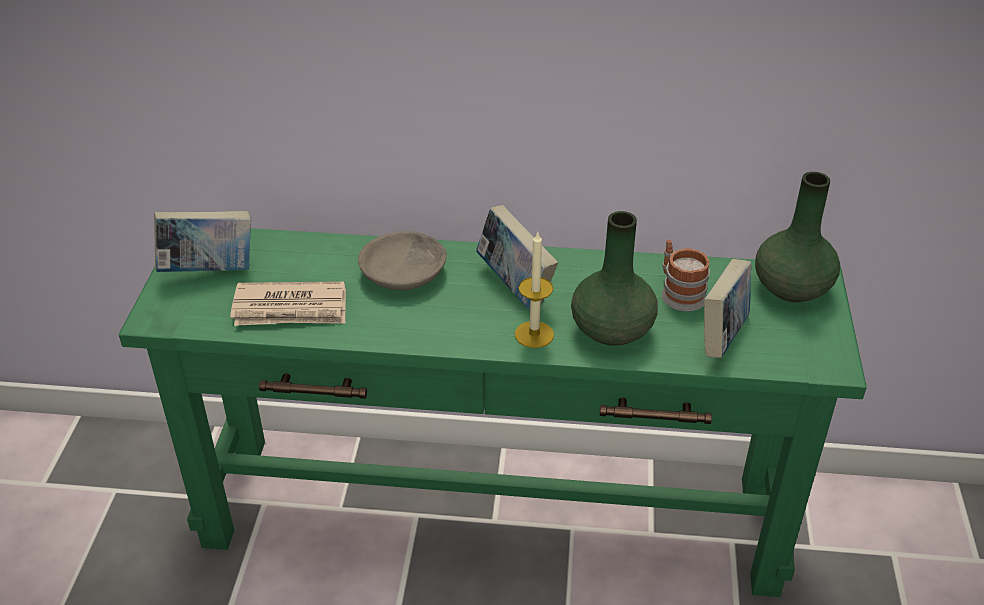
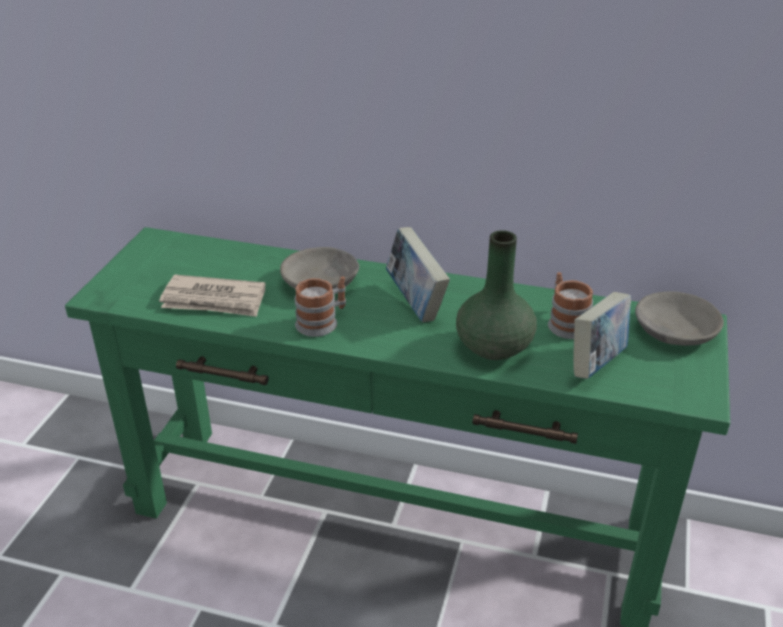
camera: 10 degrees right, 5 degrees down
(209, 271) = (156, 264): book -> none
(420, 322) = (322, 322): none -> mug
(534, 334) = (421, 343): candle -> none
(791, 289) = (674, 330): green vase -> grey bowl

